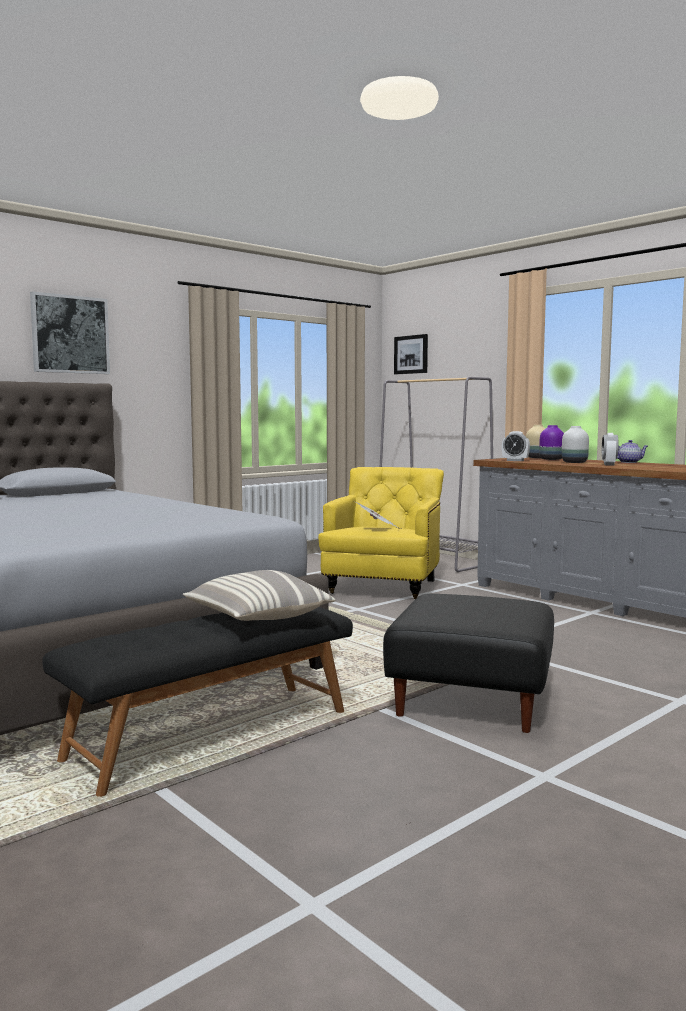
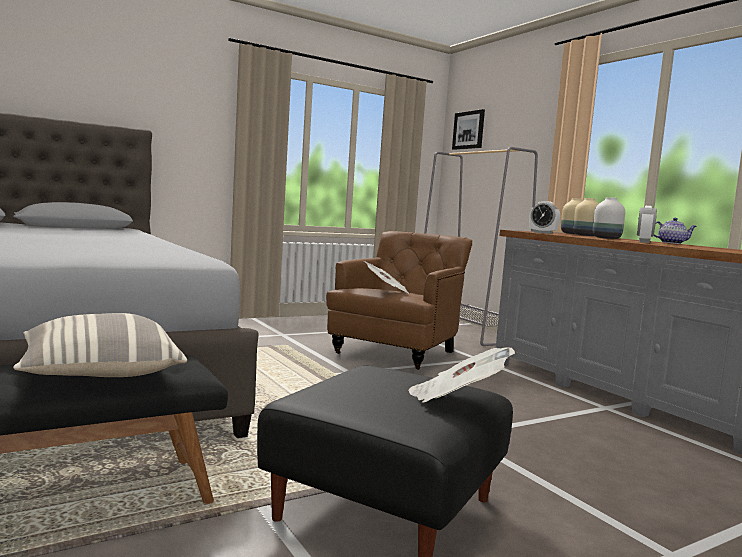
camera: 10 degrees right, 0 degrees up
(70, 334) = (115, 80): picture -> none
(385, 585) = (398, 351): yellow armchair -> brown armchair
(520, 608) = (456, 400): none -> newspaper
(552, 459) = (586, 235): purple vase -> beige vase

